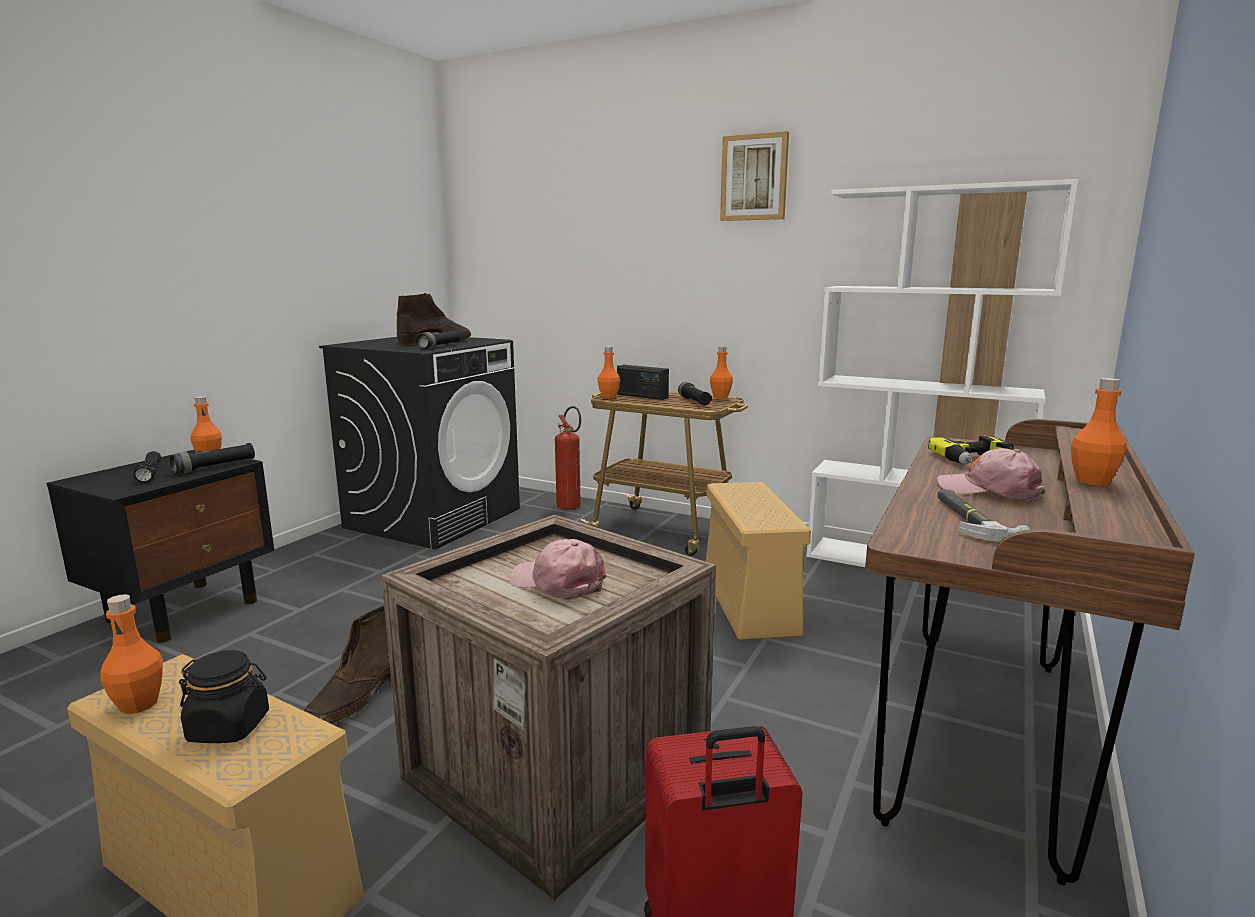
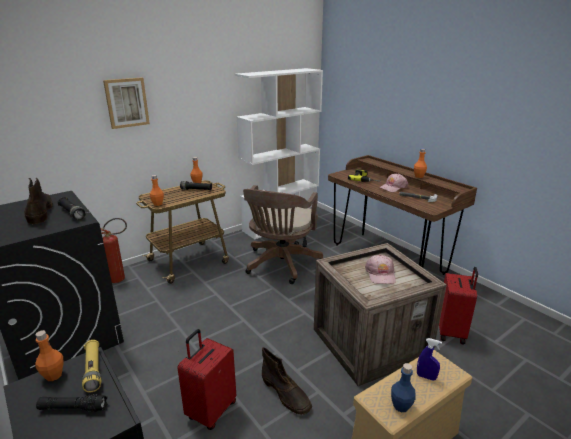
camera: 65 degrees left, 10 degrees up
(139, 704) = (401, 406): orange bottle -> blue bottle
(215, 467) = (93, 370): black flashlight -> yellow flashlight
(229, 727) = (426, 377): black jar -> blue spray bottle
(313, 642) = (211, 410): none -> red suitcase
(558, 582) = (380, 274): pink cap -> pink cap turned 60 degrees counterclockwise
(642, 396) = (165, 197): radio -> none
(748, 602) = (281, 265): beige storage box -> brown office chair
(754, 178) = (189, 65): picture -> picture (126, 102)

